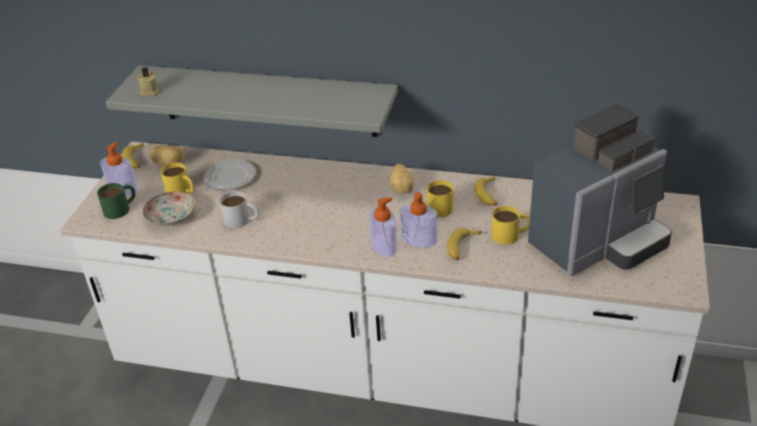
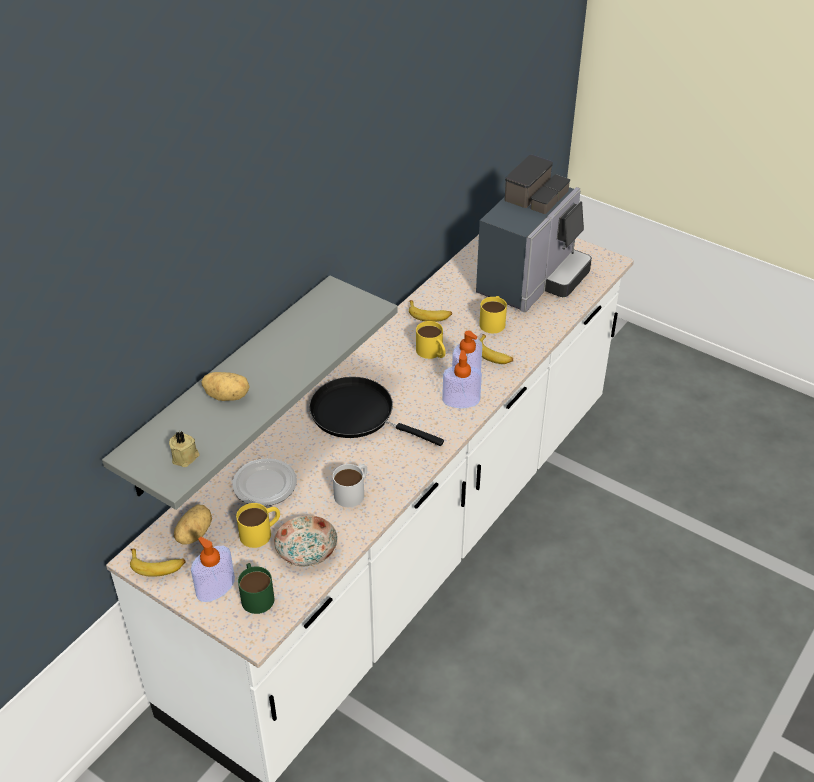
camera: 70 degrees left, 5 degrees up
(332, 196) = (358, 414): none -> black frying pan
(402, 188) = (380, 363): potato -> potato (227, 396)
(598, 242) = (532, 280): coffee machine -> coffee machine turned 45 degrees clockwise

